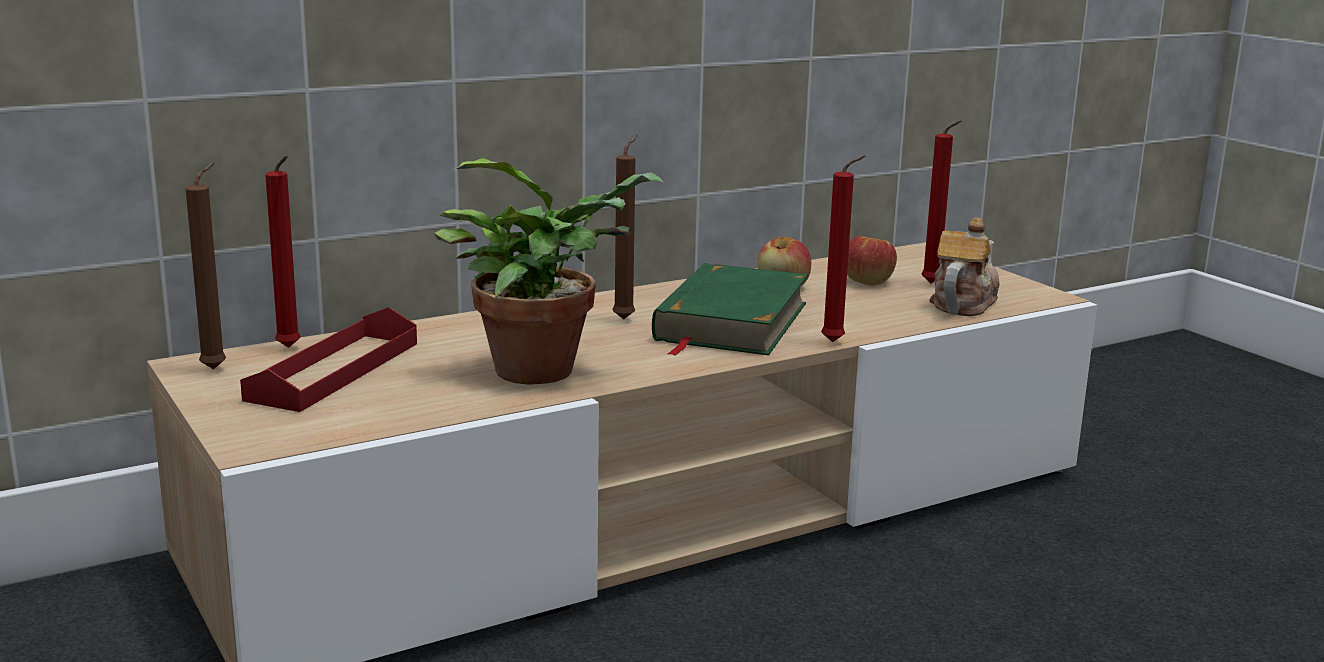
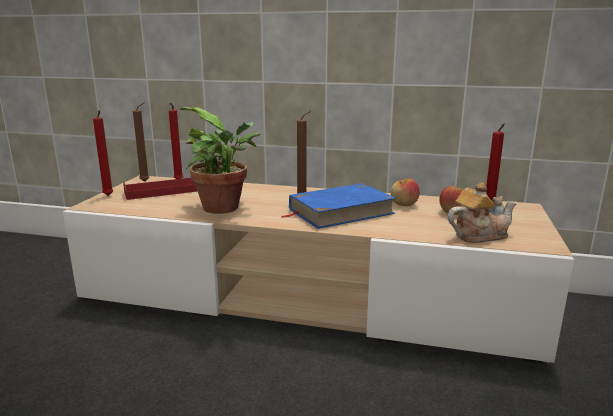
camera: 45 degrees right, 0 degrees up
(730, 321) = (340, 211): green book -> blue book
(836, 342) = (362, 232): red candle -> red candle (108, 196)

